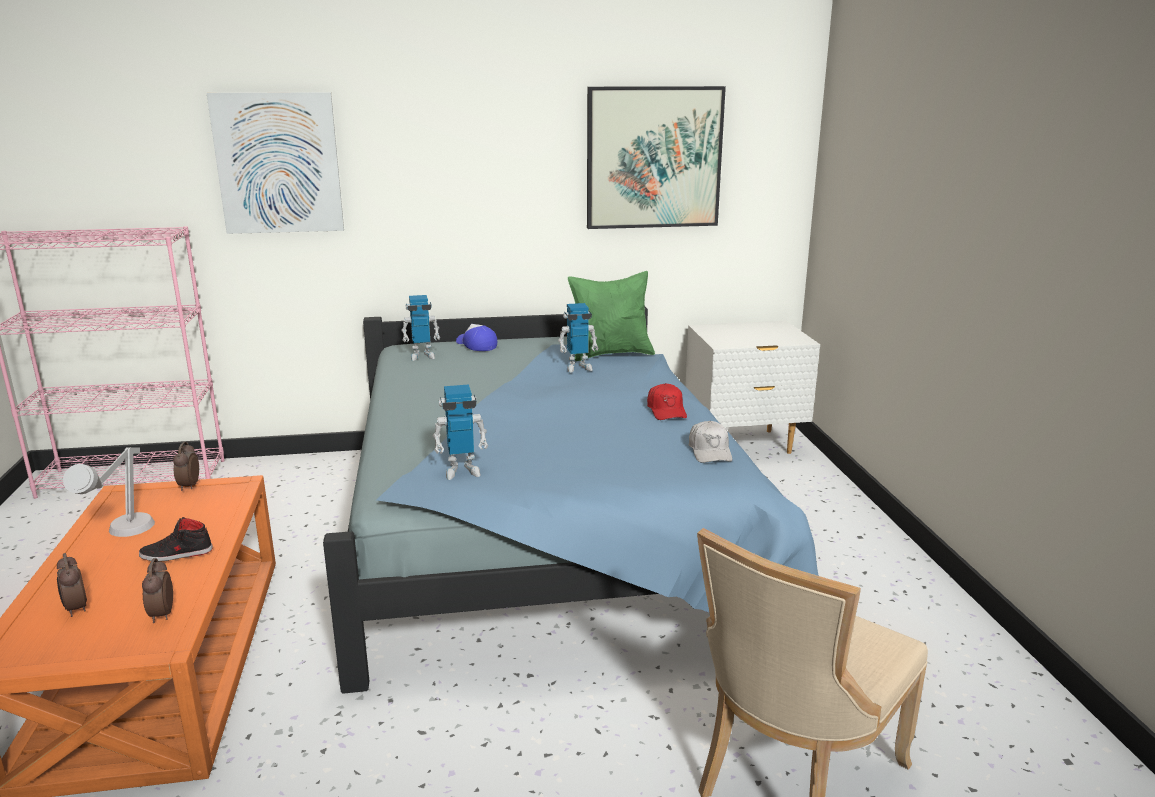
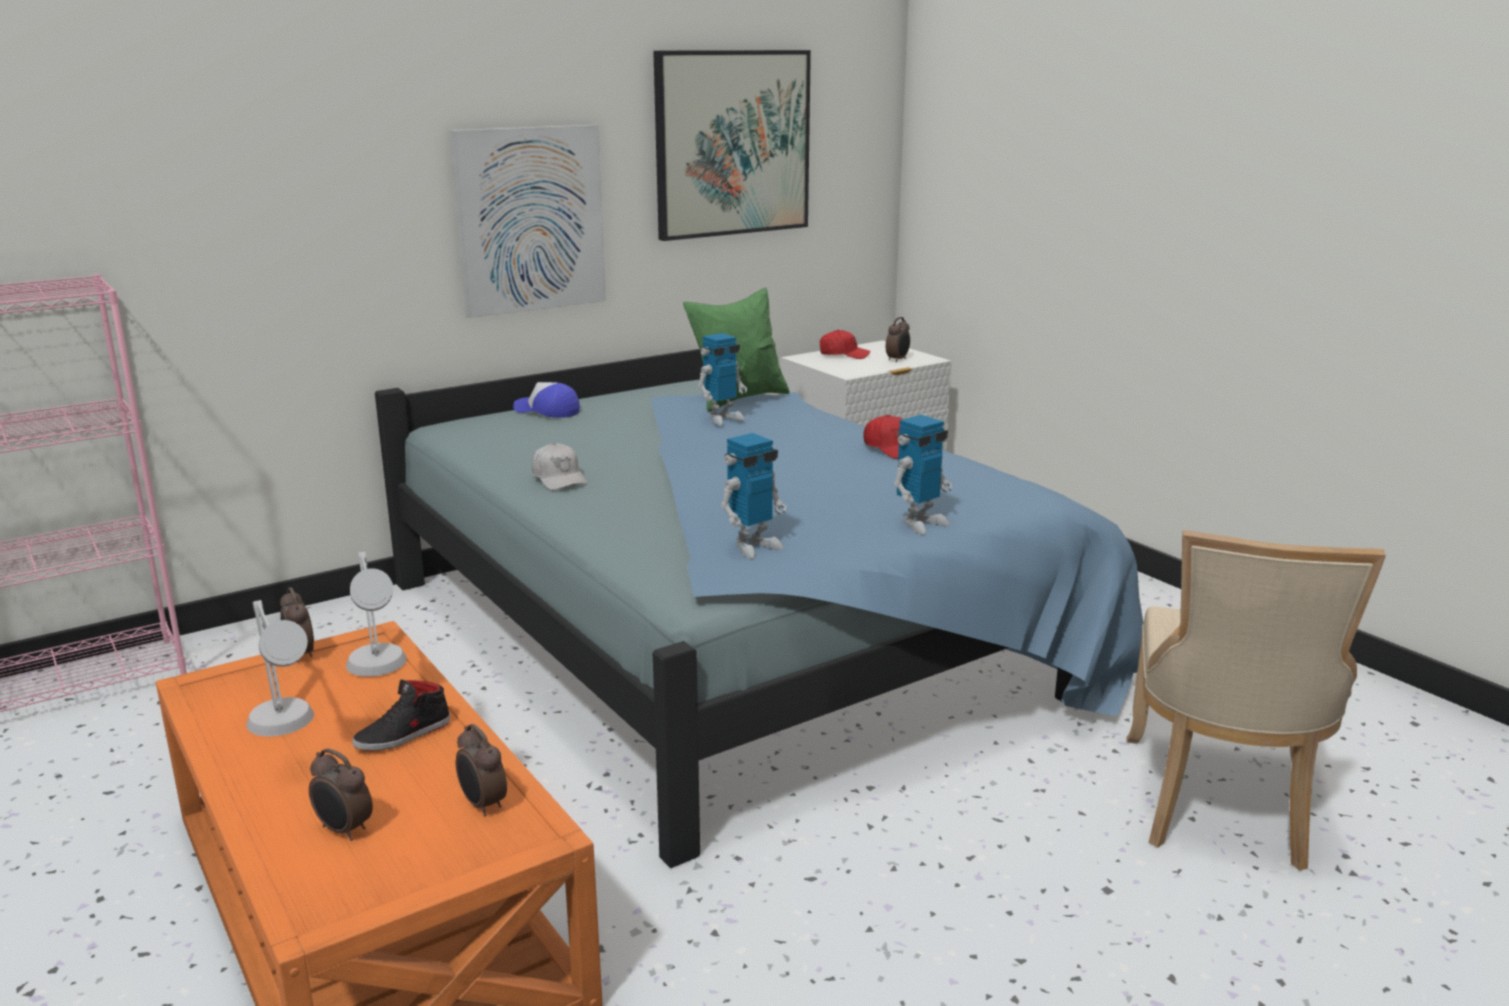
camera: 25 degrees left, 0 degrees up
(210, 511) = (378, 676): none -> grey table lamp
(278, 164) = (239, 169): picture -> picture (531, 220)
(422, 356) = (493, 433): toy robot -> toy robot (920, 523)
(710, 451) = (993, 481): white cap -> white cap (559, 479)
(738, 328) = (843, 354): none -> red cap
(776, 338) = (898, 360): none -> alarm clock

